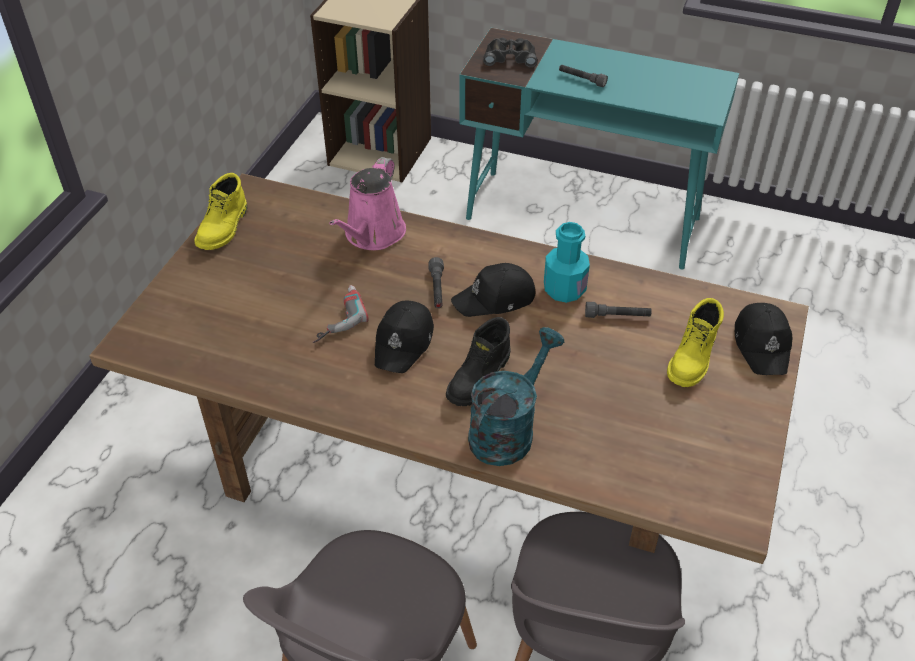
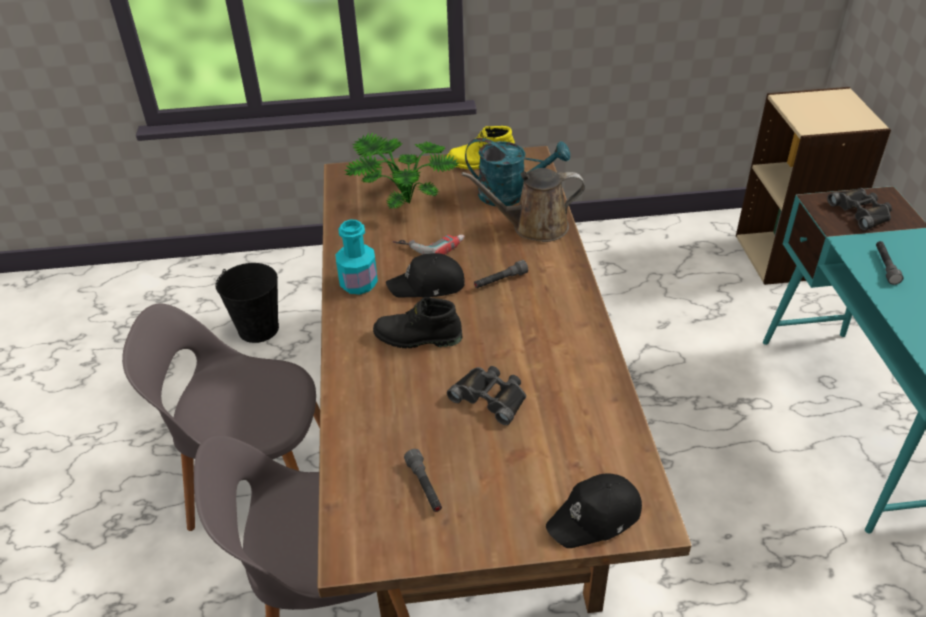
camera: 65 degrees right, 5 degrees down
(116, 610) = (258, 328): none -> black bucket
(238, 311) = (403, 201): none -> potted plant
(372, 235) = (534, 227): pink watering can -> brown watering can
(495, 299) = (514, 316): black cap -> none
(508, 429) = (371, 372): turquoise watering can -> turquoise watering can (511, 194)
(564, 289) = (560, 352): turquoise bottle -> turquoise bottle (359, 283)
(594, 355) = (490, 397): none -> black binoculars
(617, 316) = (552, 397): grey flashlight -> grey flashlight (424, 486)
(693, 359) = (535, 467): yellow boot -> none

